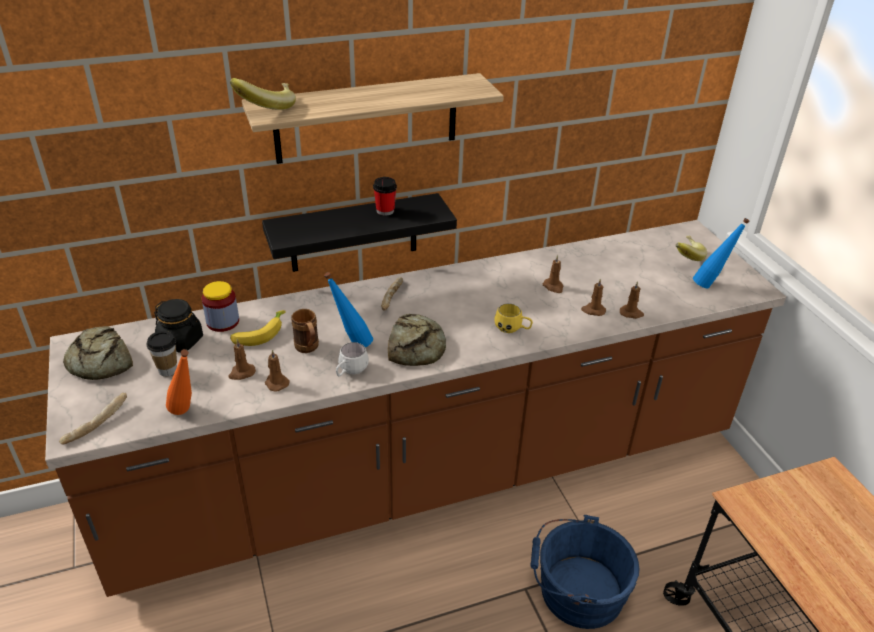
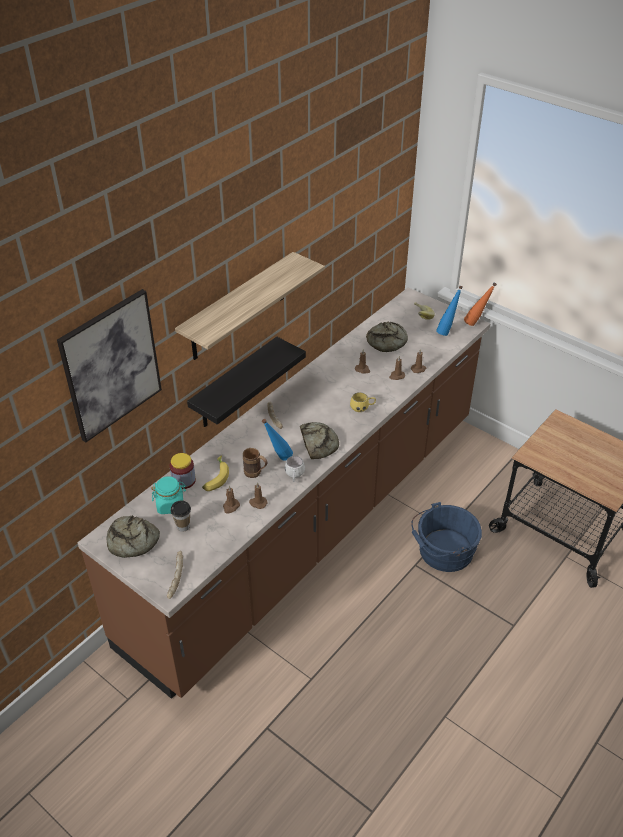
camera: 30 degrees left, 5 degrees up
(119, 108) = (111, 365): none -> picture
(181, 341) = (170, 505): black jar -> turquoise jar
(187, 414) = (224, 546): orange bottle -> orange bottle (476, 323)
(266, 107) = (198, 328): banana -> none
(385, 210) = (257, 362): cup -> none
(616, 268) = (388, 341): none -> bread

